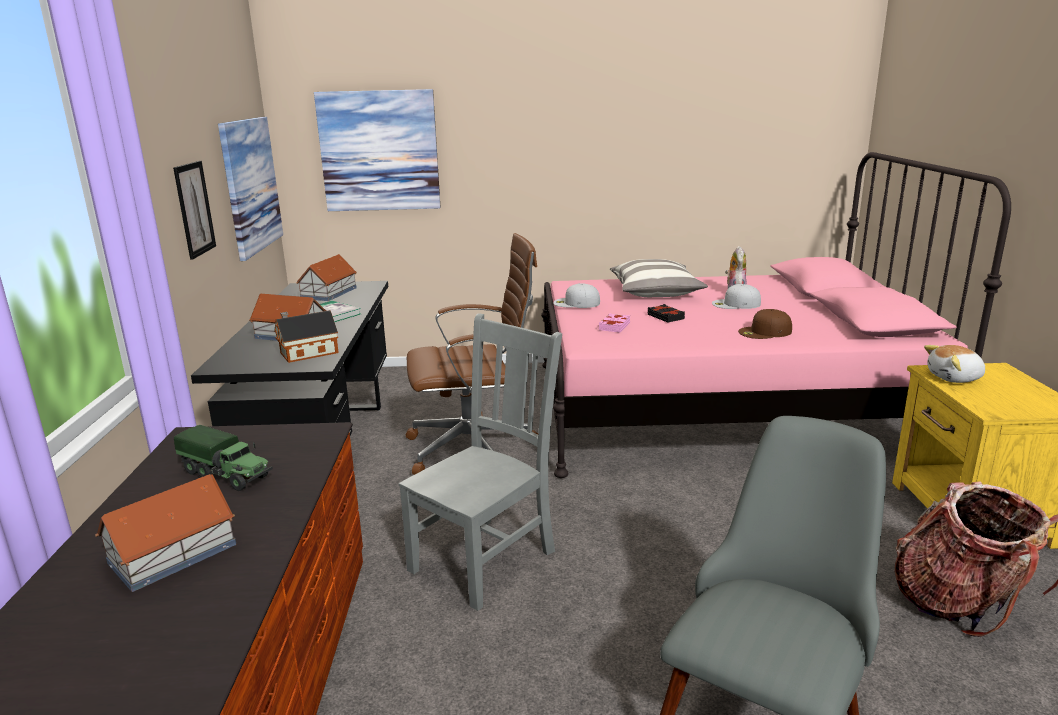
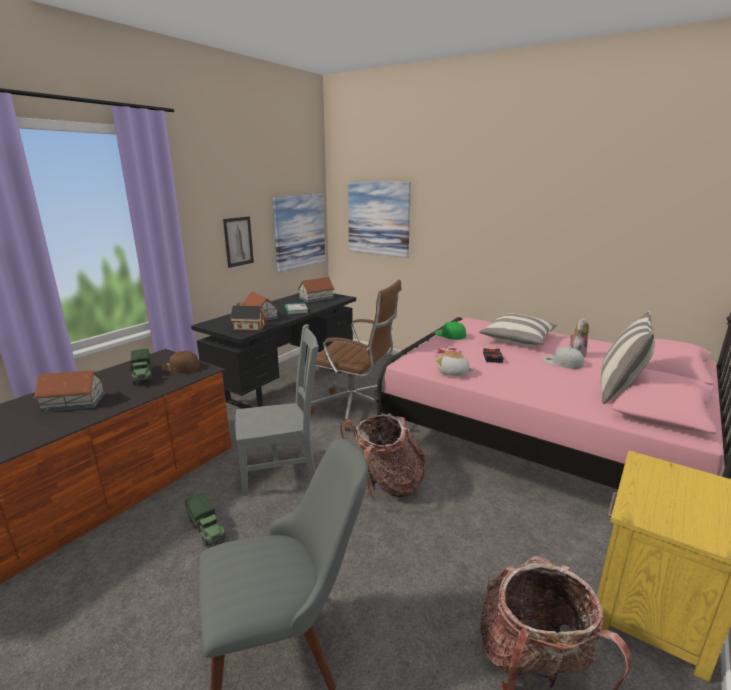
camera: 35 degrees right, 0 degrees up
(488, 673) = (206, 529): none -> toy truck
(576, 303) = (450, 334): white cap -> green cap
(634, 516) = (386, 484): none -> backpack
(765, 332) = (545, 388): brown cap -> brown cap (180, 367)
(824, 317) = (619, 390): none -> pillow
(955, 378) = (653, 475): plush toy -> plush toy (453, 373)

